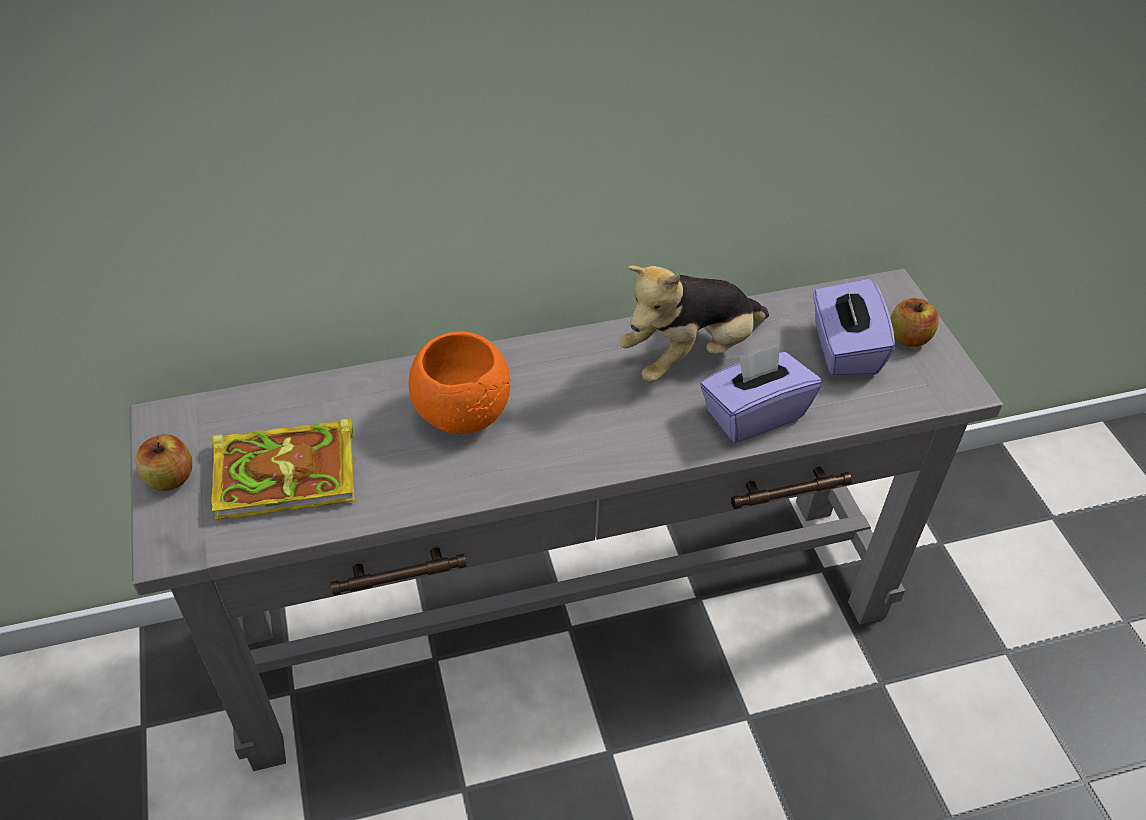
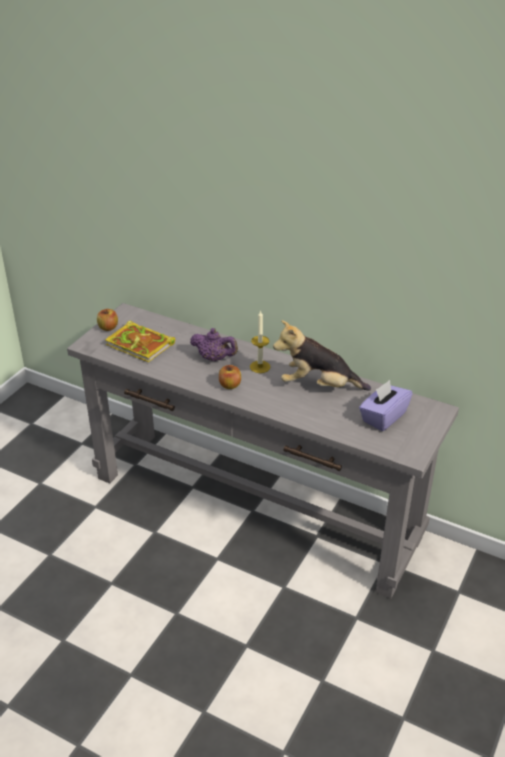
camera: 45 degrees right, 10 degrees down
(462, 413) = (214, 358): orange bowl -> purple teapot
(558, 379) = (260, 367): none -> candle
(753, 414) = (314, 415): purple tissue box -> none
(908, 338) = (418, 429): apple -> apple (230, 385)

